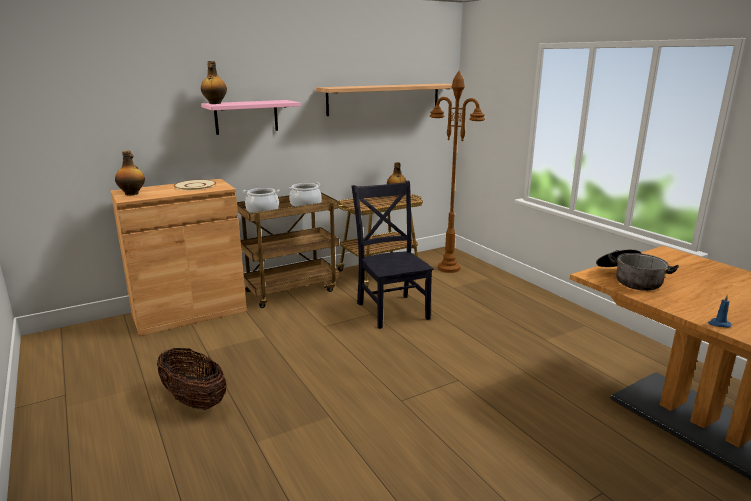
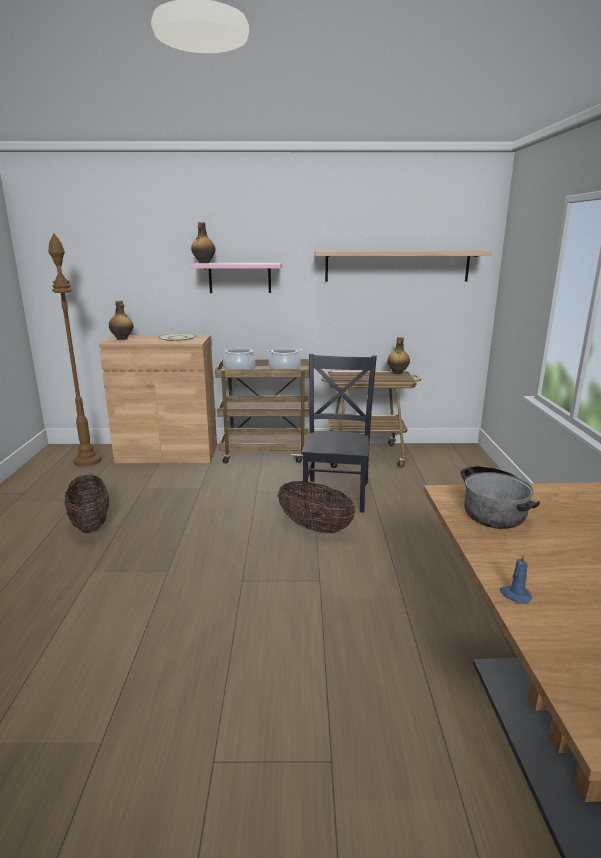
camera: 30 degrees right, 0 degrees up
(408, 341) = (315, 527): none -> basket
(449, 268) = (447, 466): brown floor lamp -> brown floor lamp (88, 461)

